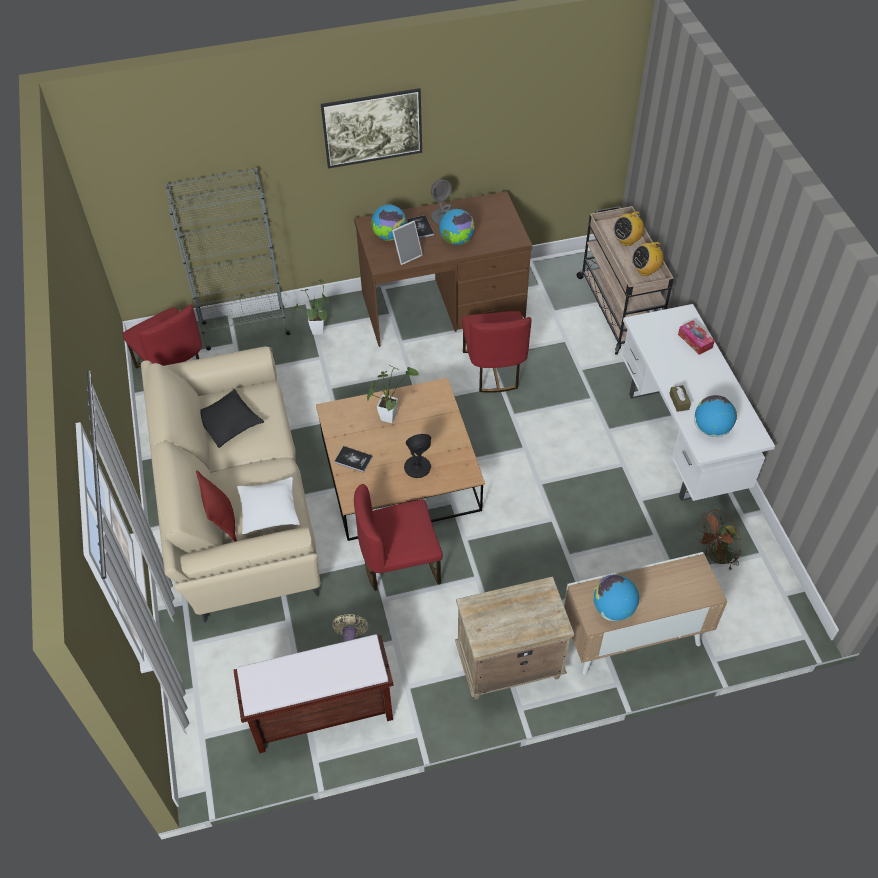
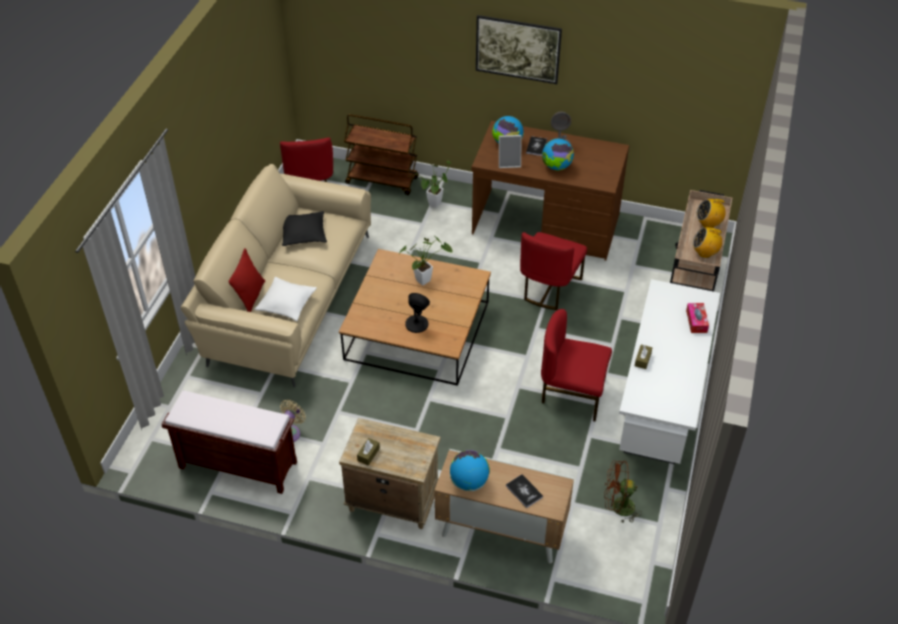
camera: 30 degrees right, 5 degrees down
(245, 329) = (382, 180): grey bookcase -> brown cart
(353, 459) = (375, 298): book -> book (524, 491)
(400, 564) = (368, 393): red chair -> red chair (572, 394)
(498, 633) = (368, 454): none -> brown tissue box
(711, 429) = (652, 391): globe -> none

